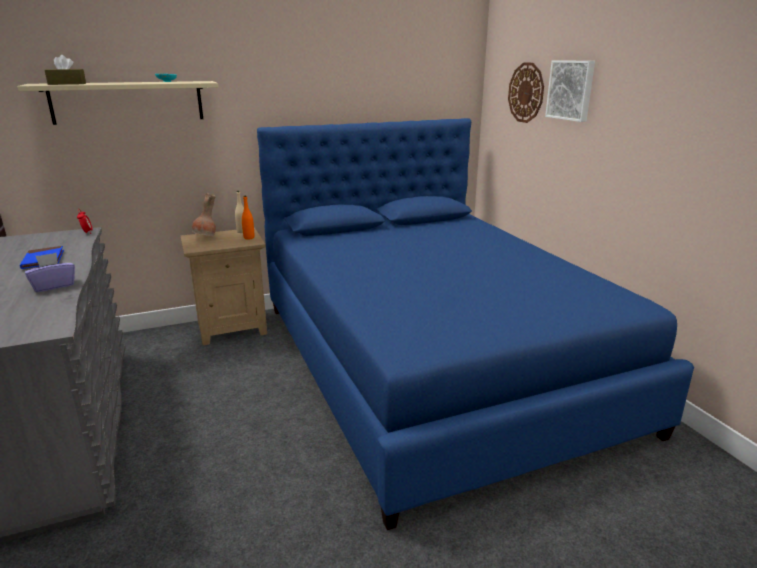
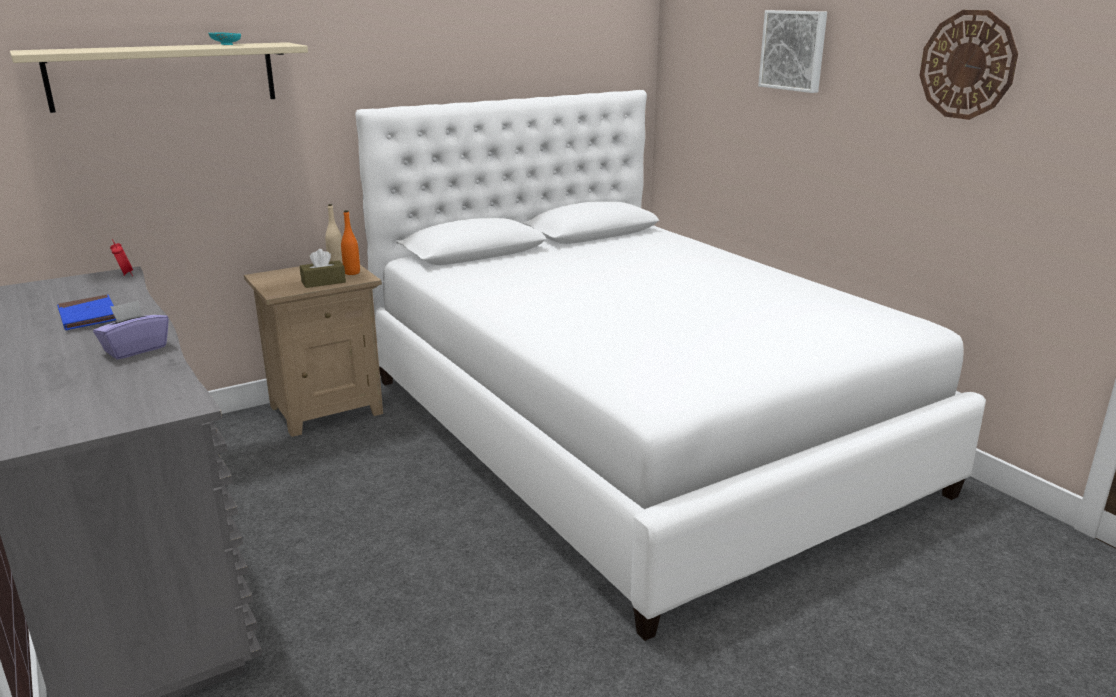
camera: 10 degrees left, 0 degrees up
(67, 84) = (82, 50): brown tissue box -> brown tissue box (323, 282)
(206, 237) = (285, 275): brown vase -> none
(432, 362) = (633, 431): blue bed -> white bed
(526, 92) = (726, 53): wall clock -> wall clock (967, 65)

